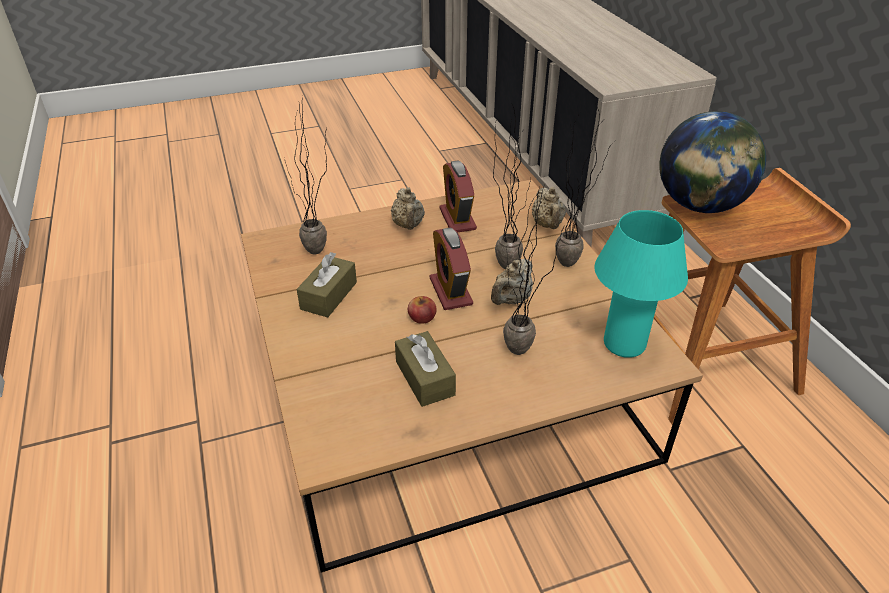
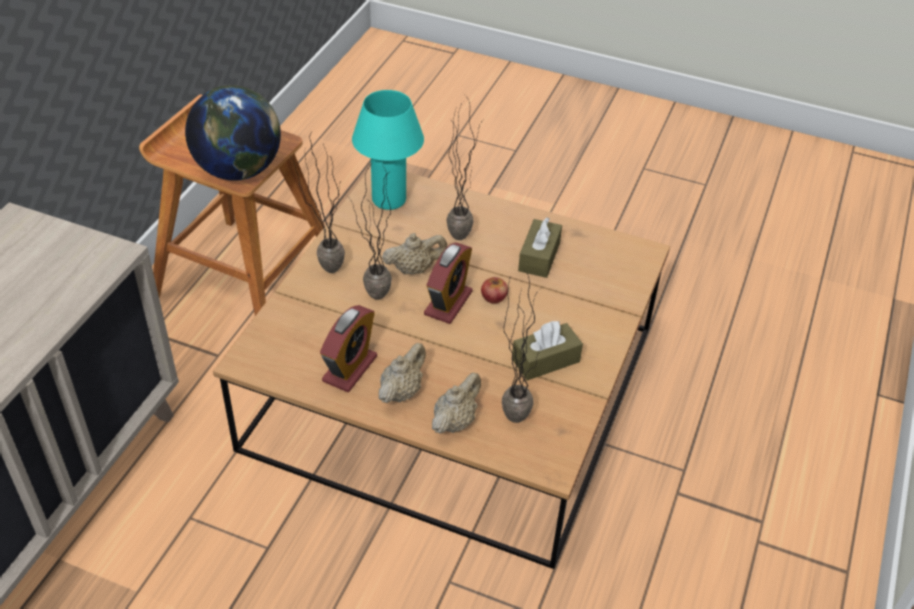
camera: 140 degrees left, 5 degrees up
(547, 225) = (287, 310): beige teapot -> beige teapot (455, 421)

